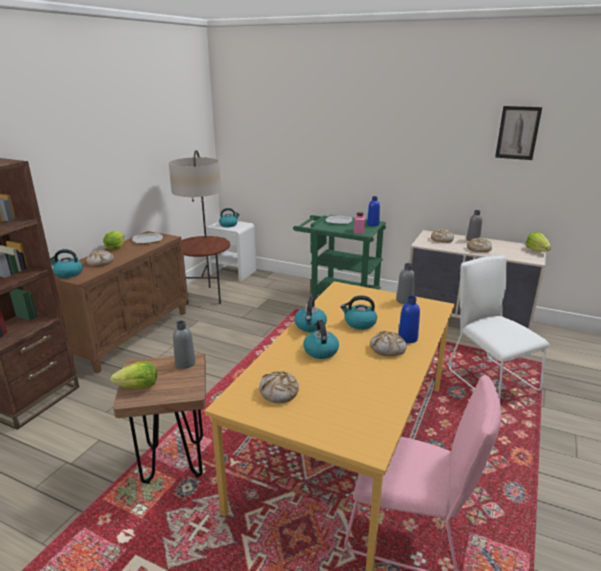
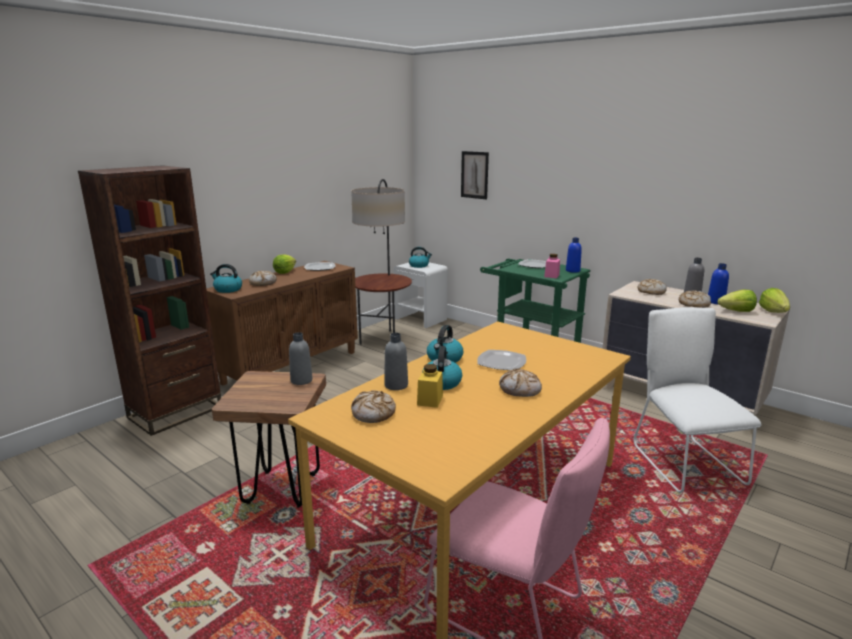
camera: 15 degrees right, 5 degrees down
(138, 387) = (244, 395): lettuce -> lettuce (737, 311)
(320, 371) = (430, 400): none -> yellow jar
(359, 323) = (502, 362): kettle -> plate
(404, 300) = (569, 347): grey bottle -> grey bottle (396, 385)
(407, 338) = (550, 382): blue bottle -> blue bottle (715, 302)
(518, 133) = (753, 163): picture -> picture (474, 175)

